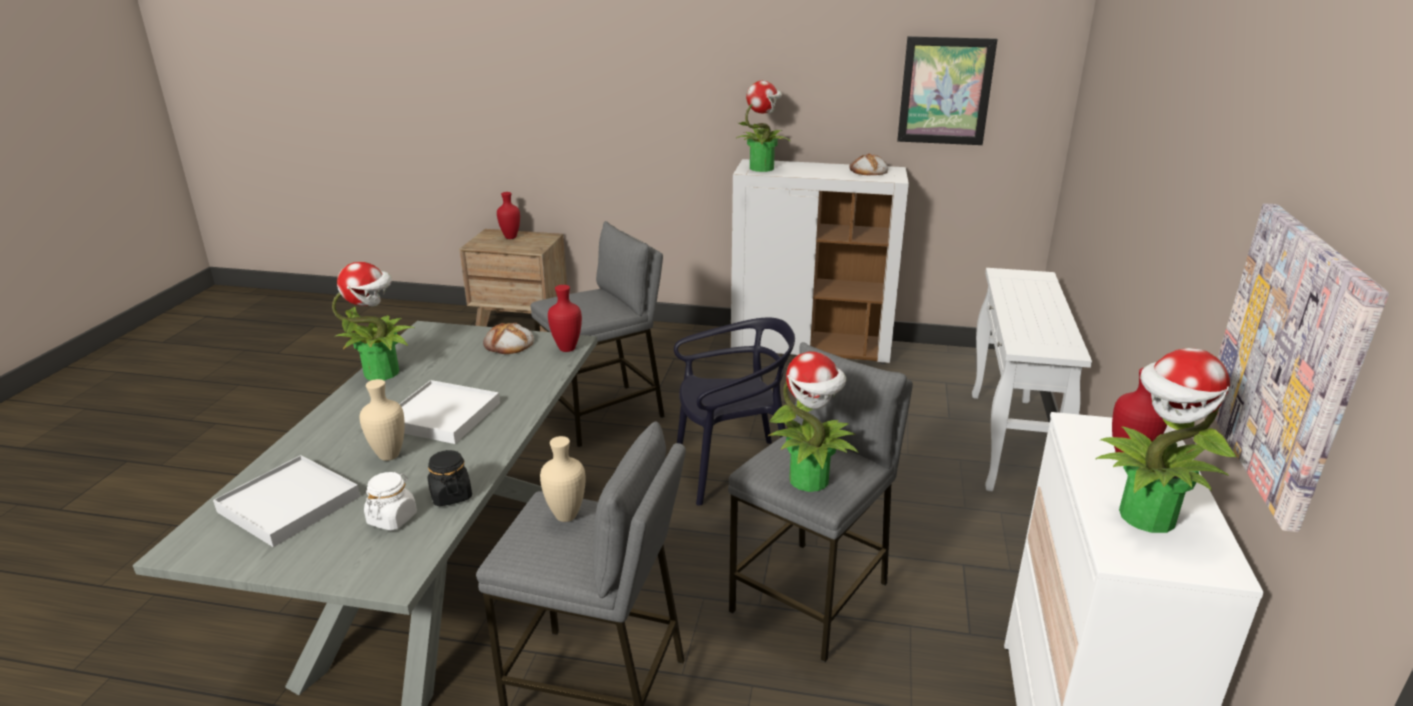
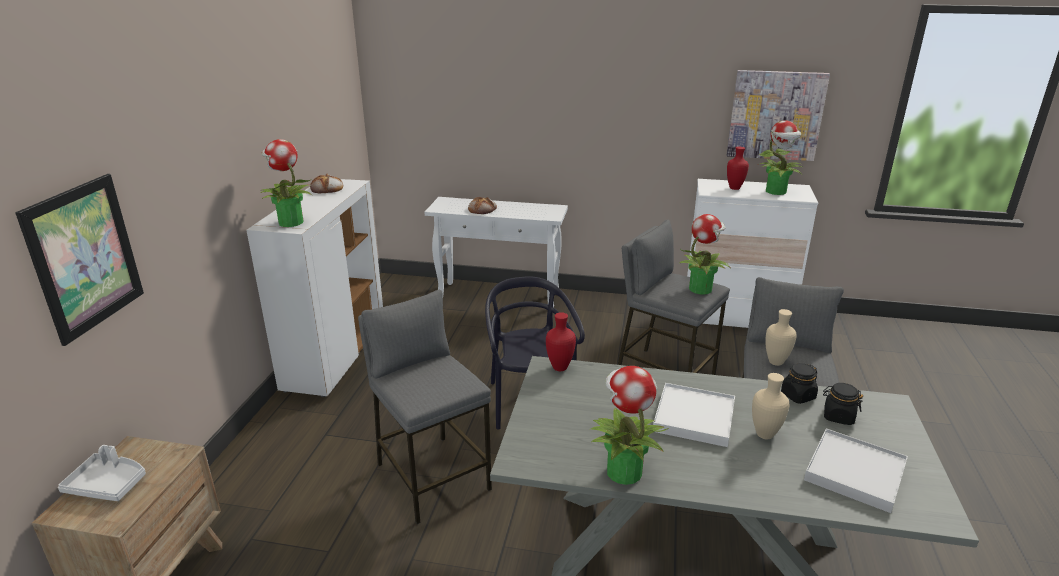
camera: 90 degrees left, 0 degrees up
(392, 518) = (838, 416): white jar -> black jar
(509, 344) = (552, 400): bread -> bread (482, 209)
(511, 237) = (108, 484): red vase -> grey tray
(945, 91) = (322, 109): picture -> picture (85, 257)

